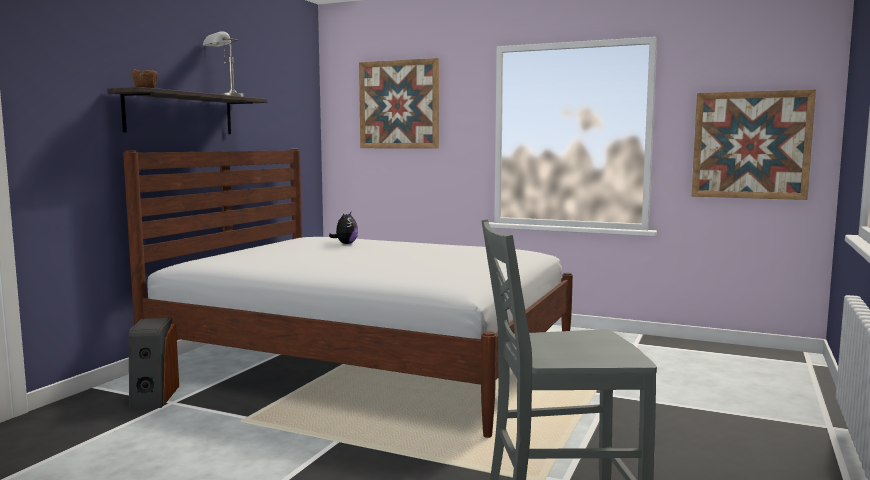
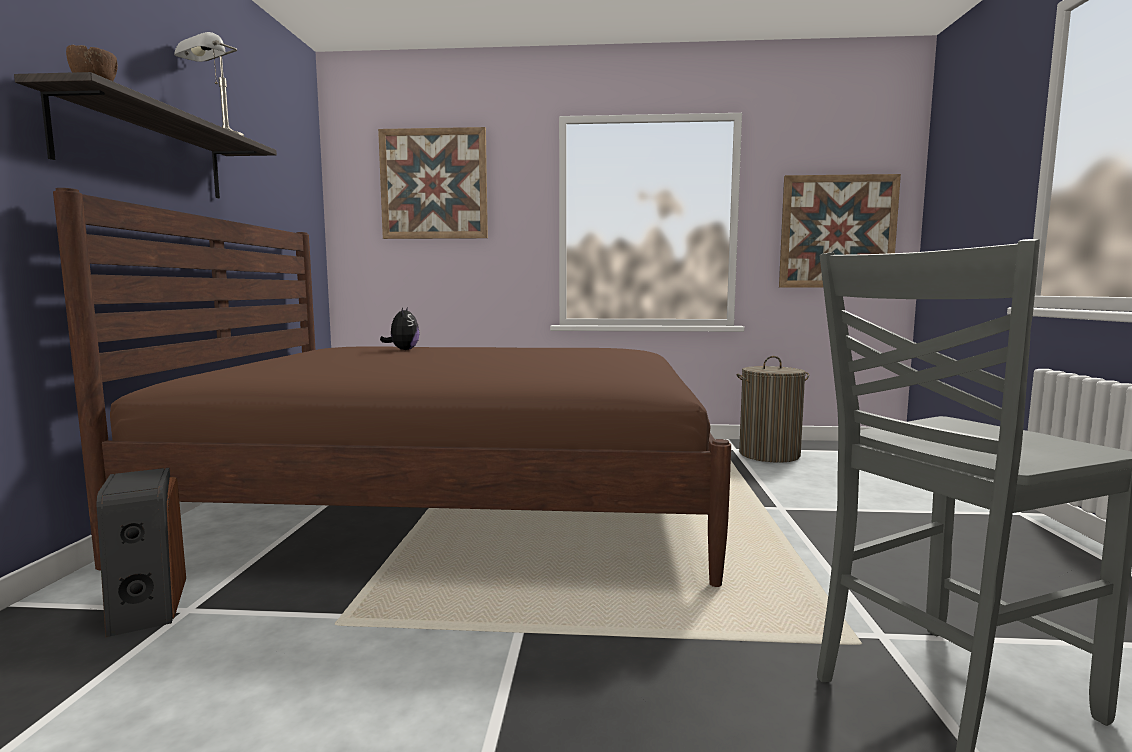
camera: 20 degrees left, 0 degrees up
(369, 359) = (457, 499): white bed -> brown bed
(662, 351) = (769, 454): none -> laundry basket

